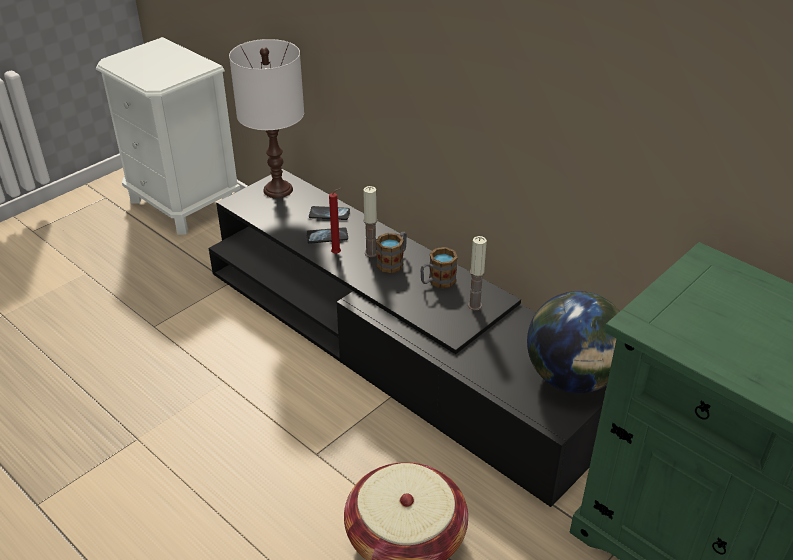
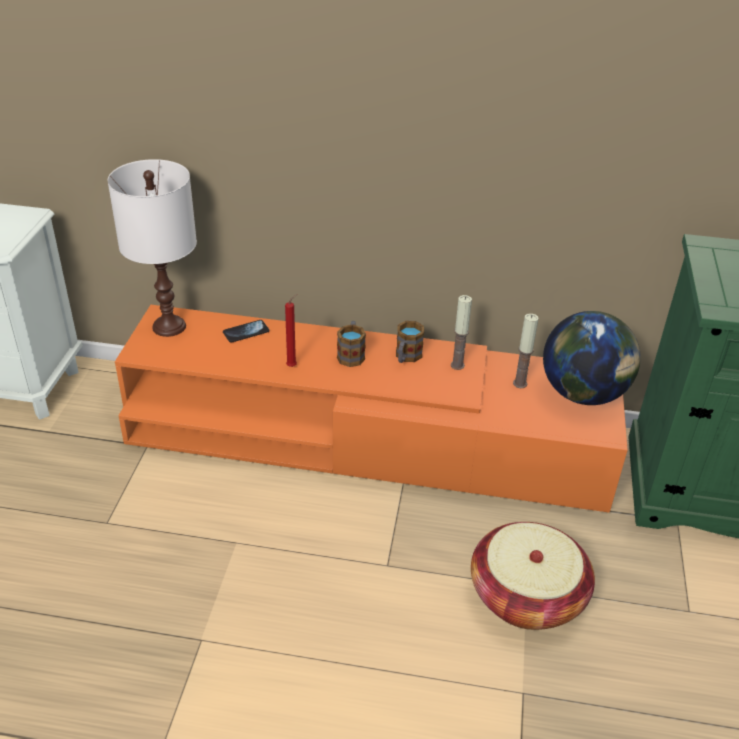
camera: 35 degrees left, 0 degrees up
(327, 236) = (266, 354): phone -> none
(371, 253) = (323, 354): candle -> candle (520, 383)
(396, 347) = (366, 439): black tv stand -> orange tv stand

